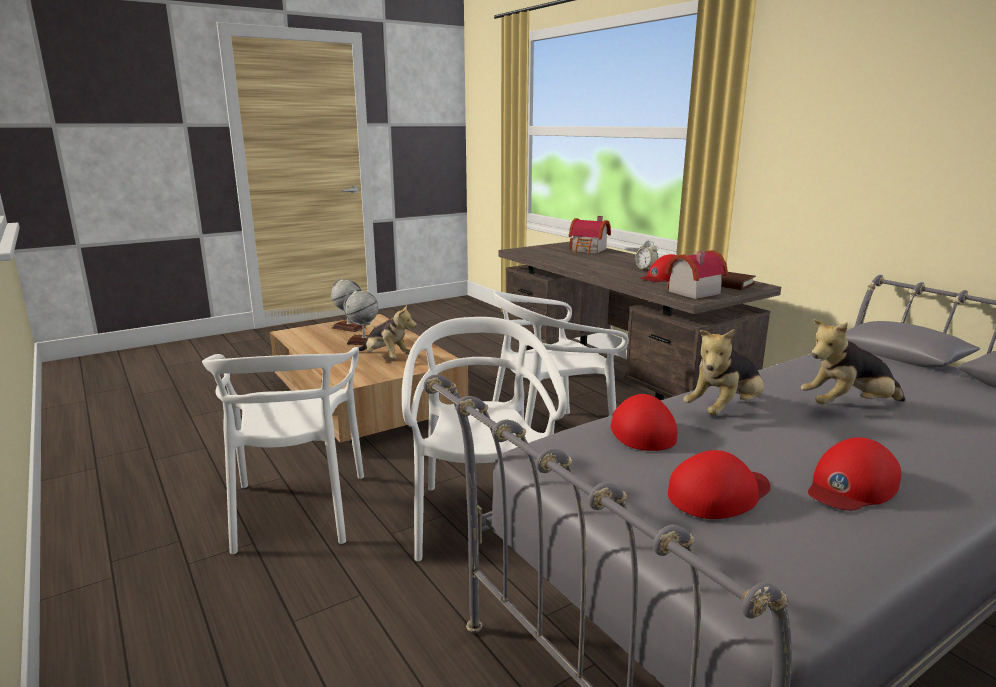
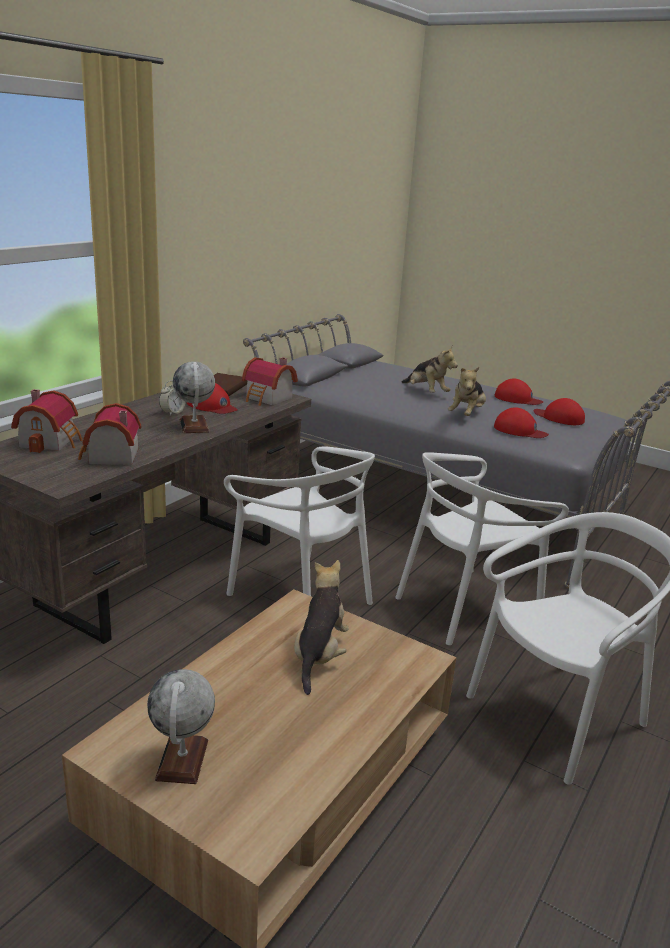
camera: 115 degrees left, 5 degrees up
(364, 341) = (258, 705): globe -> globe (194, 426)
(555, 256) = (110, 456): none -> toy house
(640, 429) = (519, 430): red cap -> red cap turned 120 degrees counterclockwise
(725, 411) = (466, 414): plush toy -> plush toy turned 90 degrees clockwise

